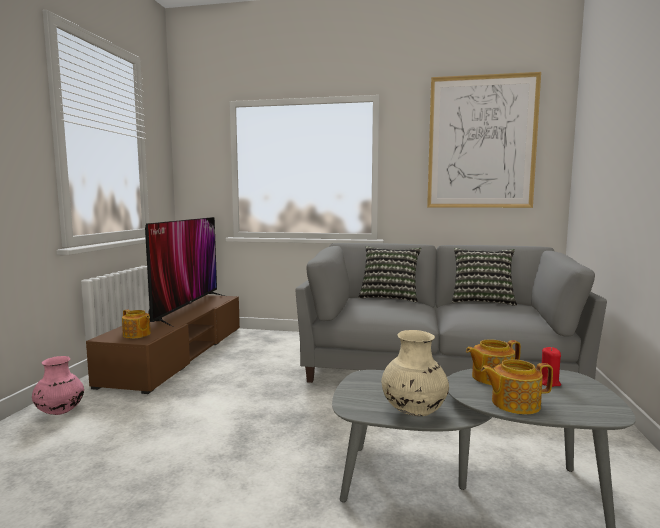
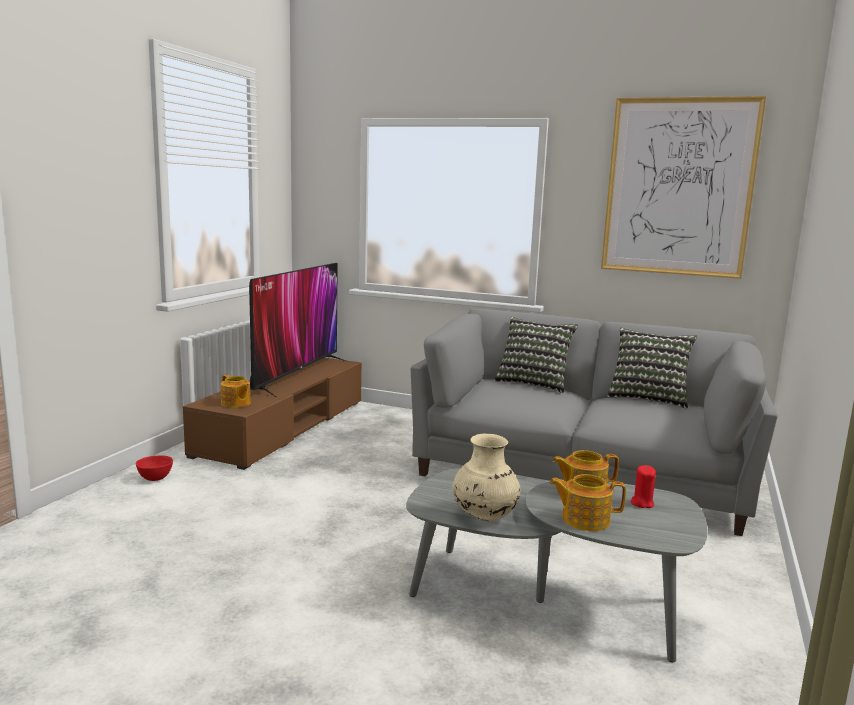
camera: 10 degrees right, 5 degrees up
(60, 412) = (154, 478): pink vase -> red bowl

